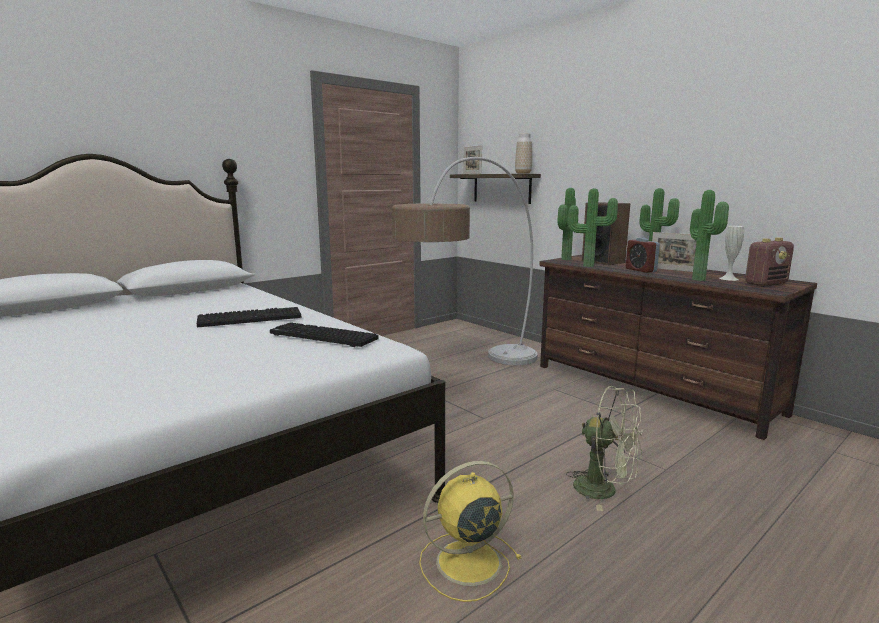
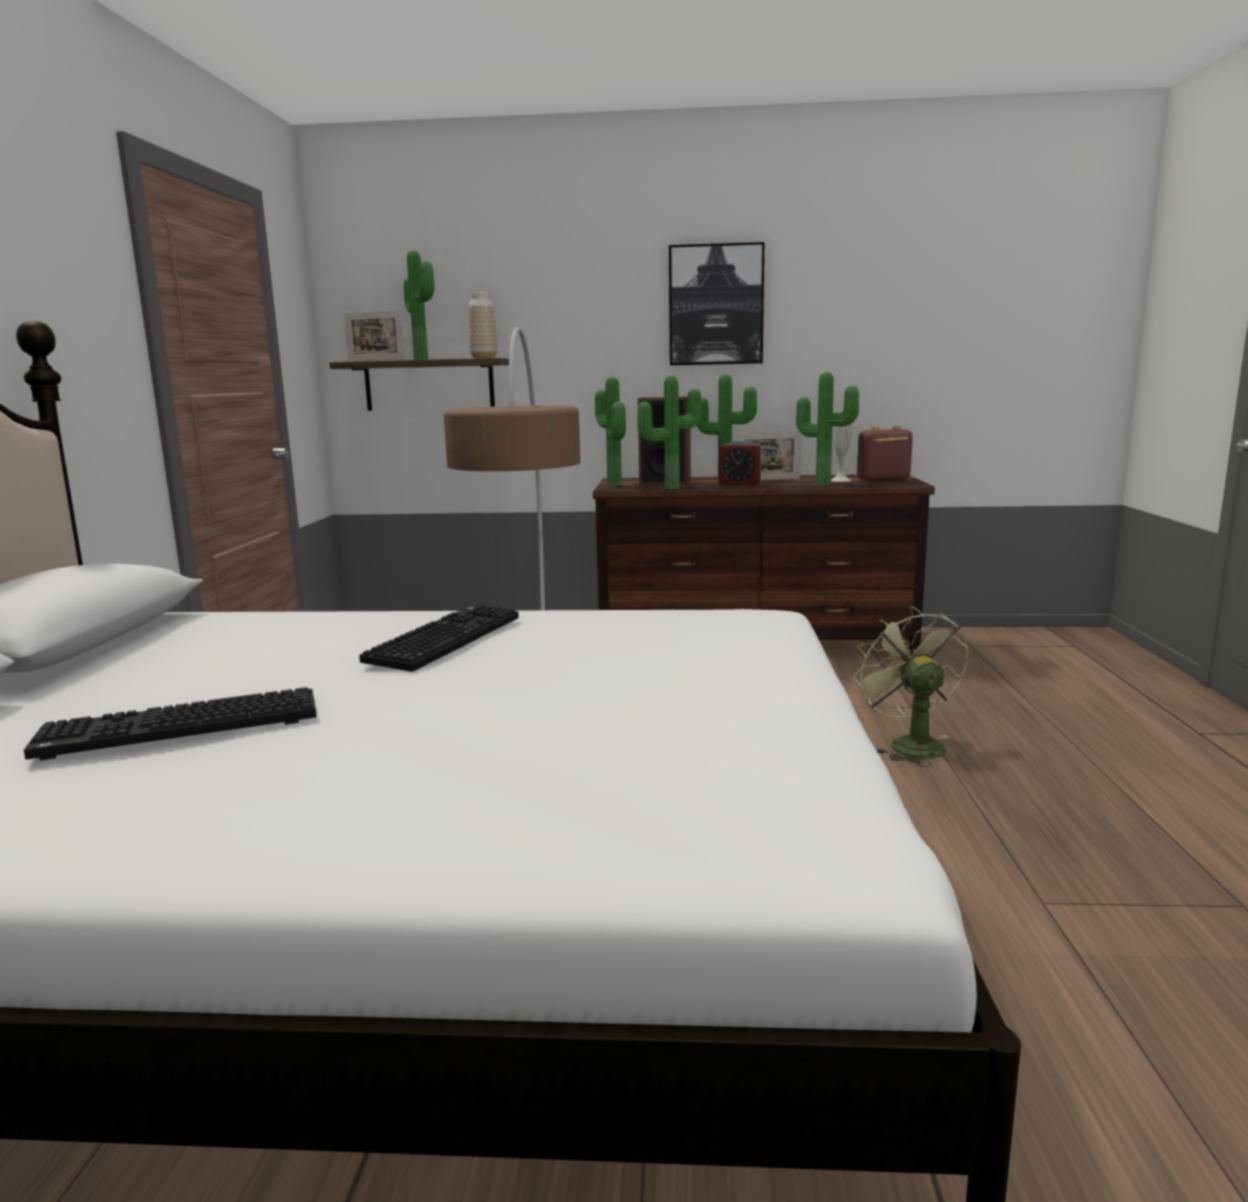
camera: 45 degrees left, 0 degrees up
(321, 337) = (650, 627): keyboard -> keyboard (178, 729)
(466, 563) = (949, 858): yellow fan -> none
(493, 173) = (423, 359): none -> potted plant
(605, 490) = (909, 744): green fan -> green fan turned 90 degrees counterclockwise
(667, 136) = (716, 305): none -> picture
(766, 284) = (882, 479): radio -> radio turned 120 degrees counterclockwise

